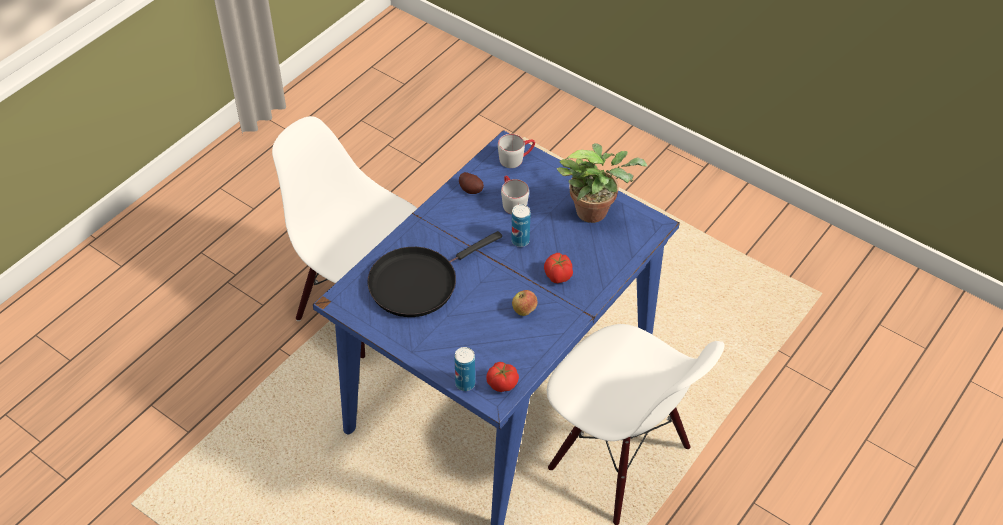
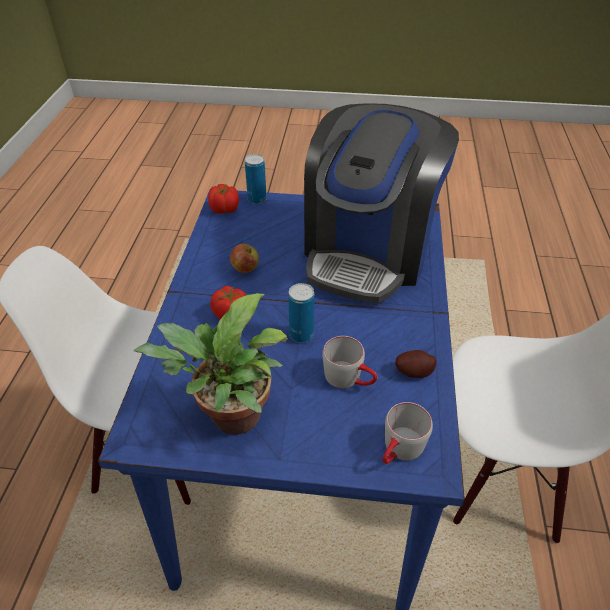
camera: 150 degrees right, 5 degrees down
(418, 282) = (369, 251): black frying pan -> coffee machine

